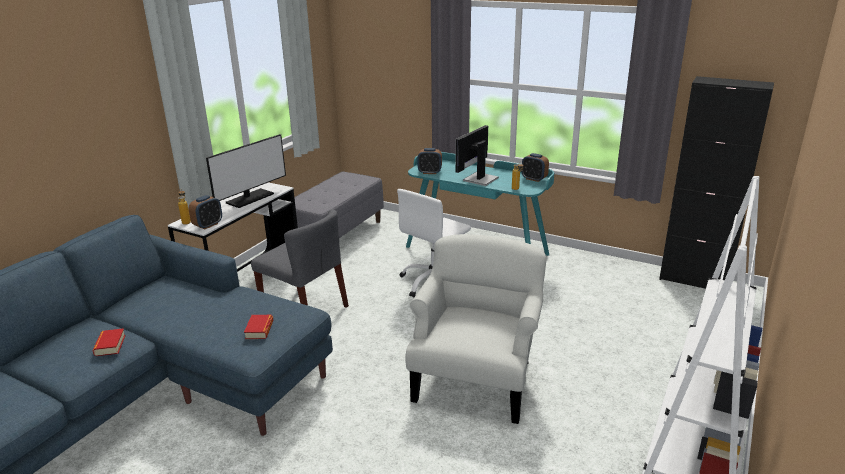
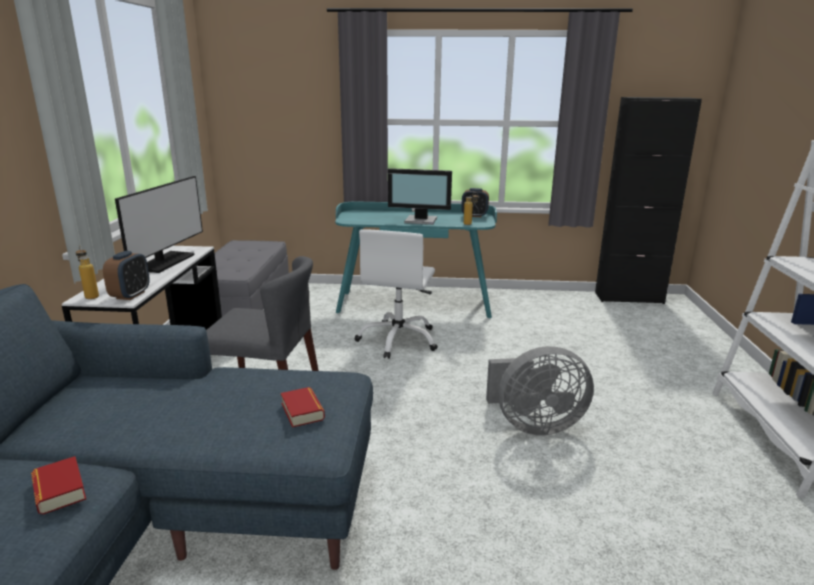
camera: 25 degrees left, 5 degrees down
(429, 172) = (361, 220): alarm clock -> none
(476, 379) = (533, 425): white armchair -> grey fan
(479, 179) = (421, 221): monitor -> monitor turned 90 degrees counterclockwise

